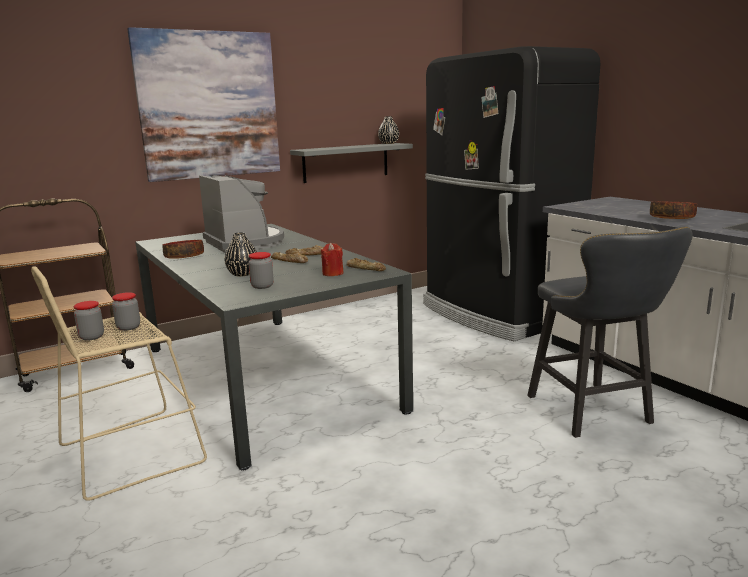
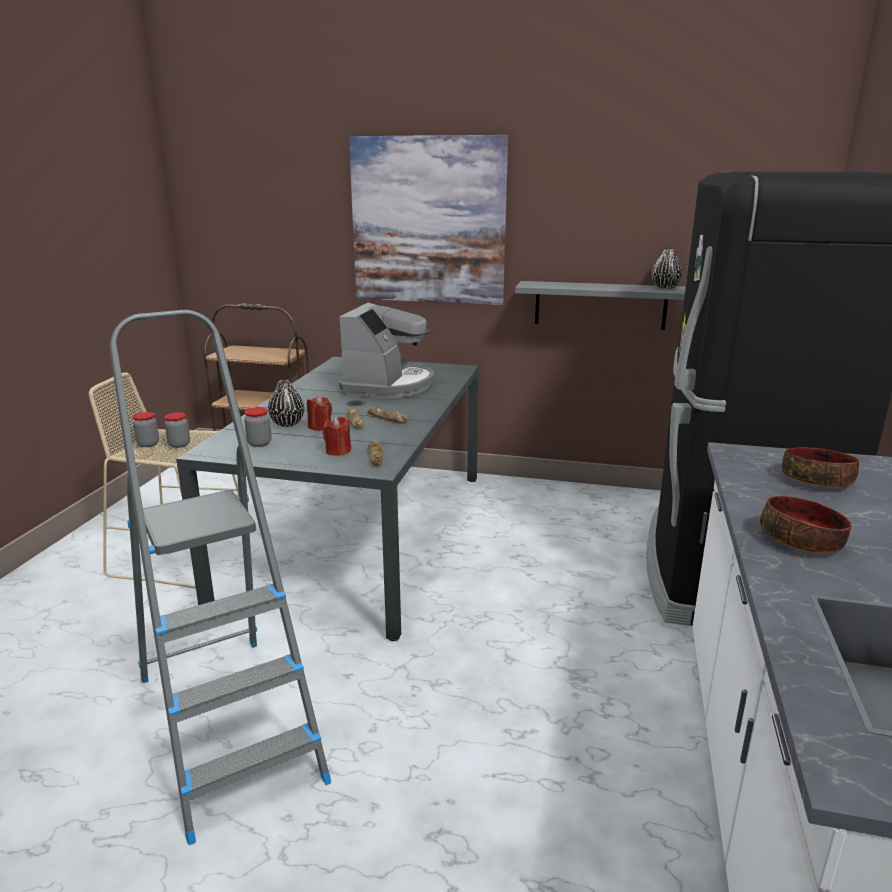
camera: 45 degrees right, 5 degrees up
(185, 257) = (309, 387): bowl -> bowl (817, 480)
(274, 269) = (320, 427): none -> red candle
(410, 504) = (228, 726): none -> grey step ladder
(596, 415) = (561, 777): grey stool -> none

